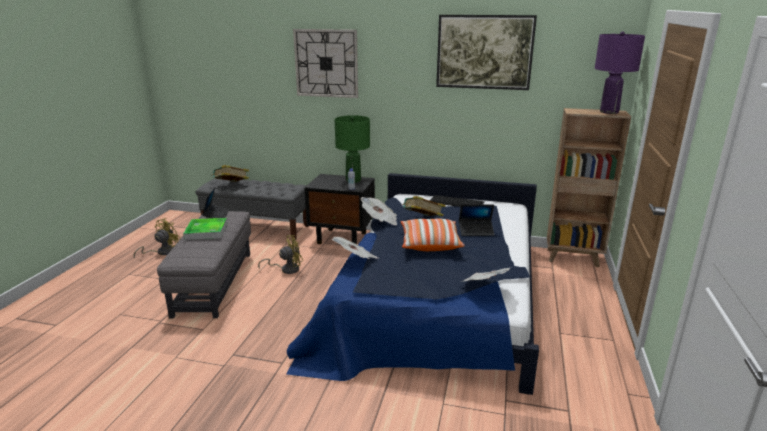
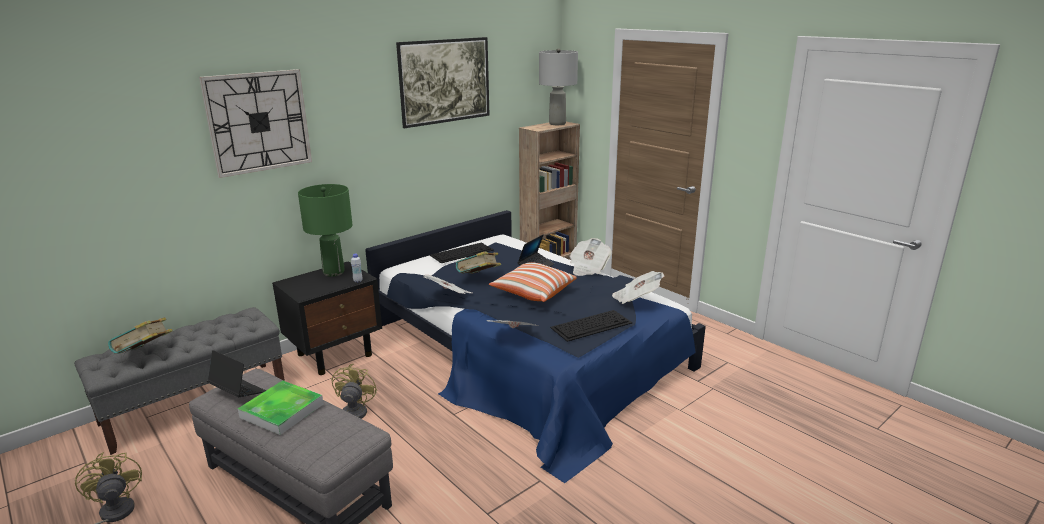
camera: 55 degrees left, 0 degrees up
(409, 281) = (592, 325): none -> keyboard
(511, 250) = (588, 268): none -> newspaper
(608, 112) = (557, 123): purple table lamp -> grey table lamp

